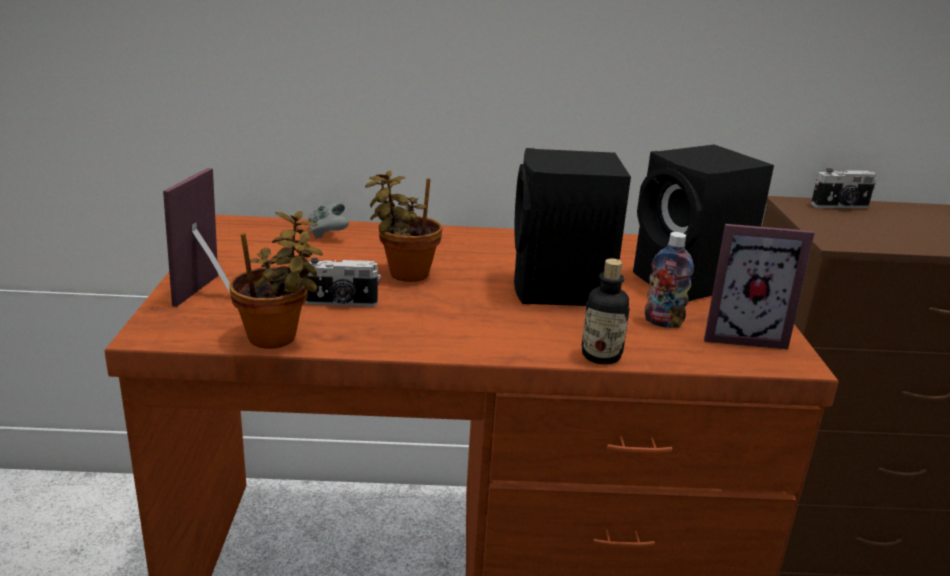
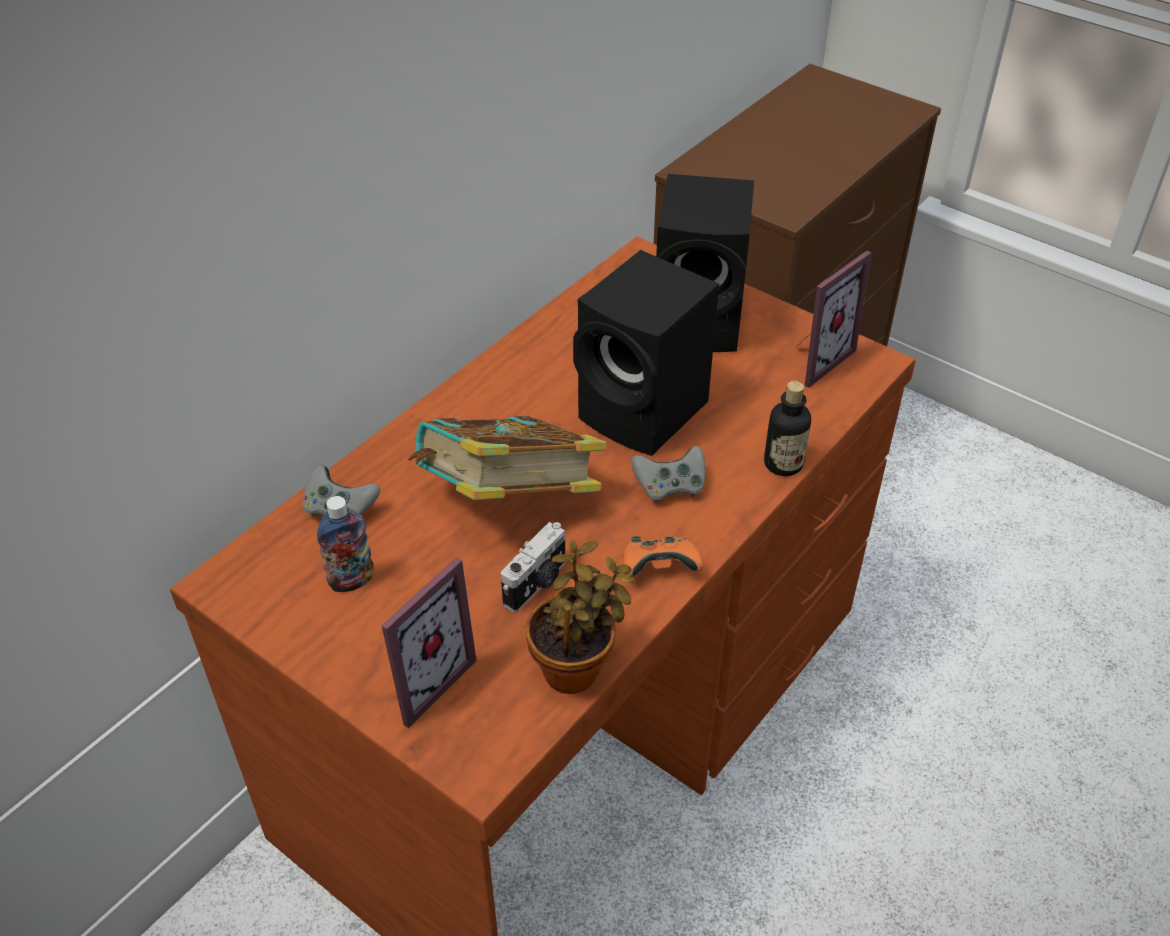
camera: 50 degrees left, 20 degrees up
(214, 293) = (421, 679): picture frame -> picture frame turned 105 degrees counterclockwise
(404, 273) = (508, 502): potted plant -> book
(413, 340) = (659, 569): none -> orange game controller
(501, 320) = (669, 487): none -> grey game controller
(663, 322) = (758, 389): bottle -> bottle (351, 580)
(840, 206) = (721, 153): camera -> none

